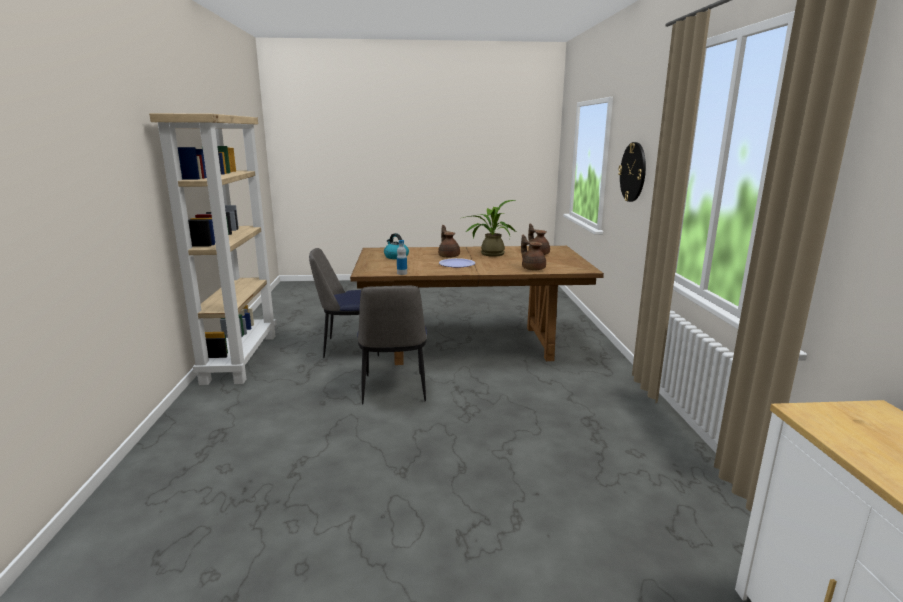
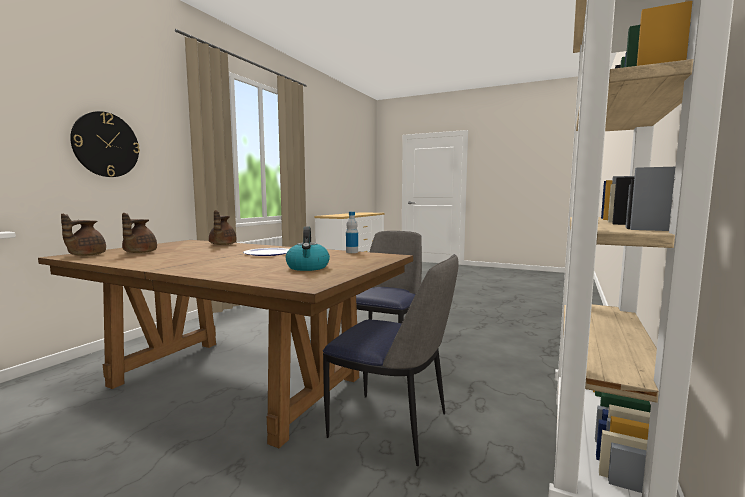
camera: 150 degrees left, 10 degrees down
(448, 256) = (239, 261): brown teapot -> brown teapot (85, 255)
(489, 254) = (182, 258): potted plant -> none

